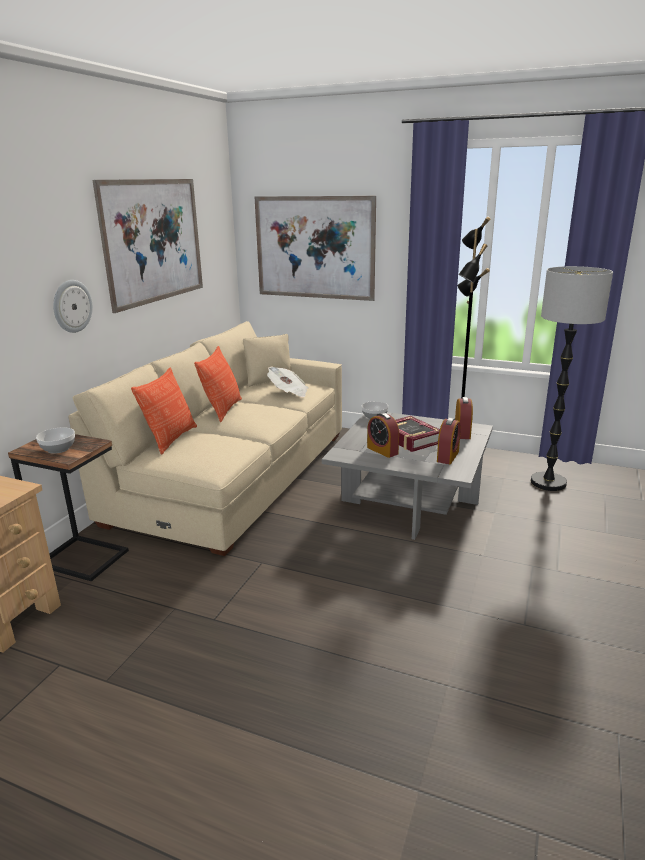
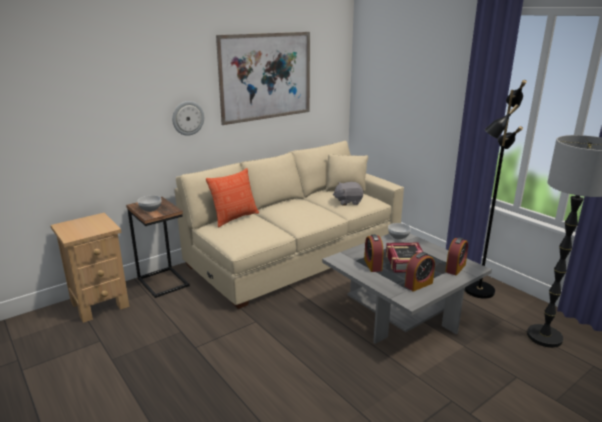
camera: 30 degrees right, 0 degrees up
(222, 410) = (287, 205): orange pillow -> none
(289, 392) = (348, 202): newspaper -> grey plush toy
(314, 248) = (401, 89): picture -> none

